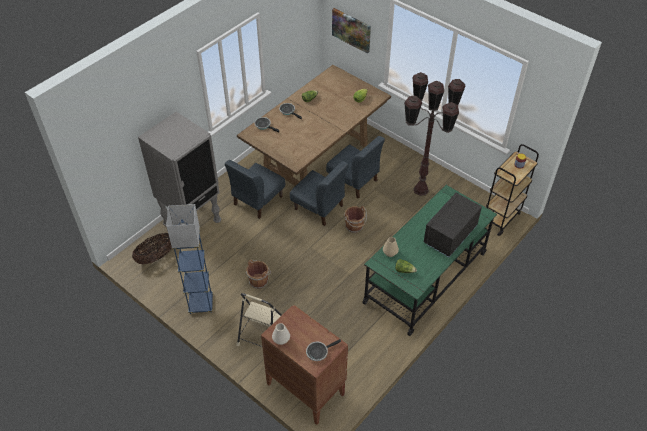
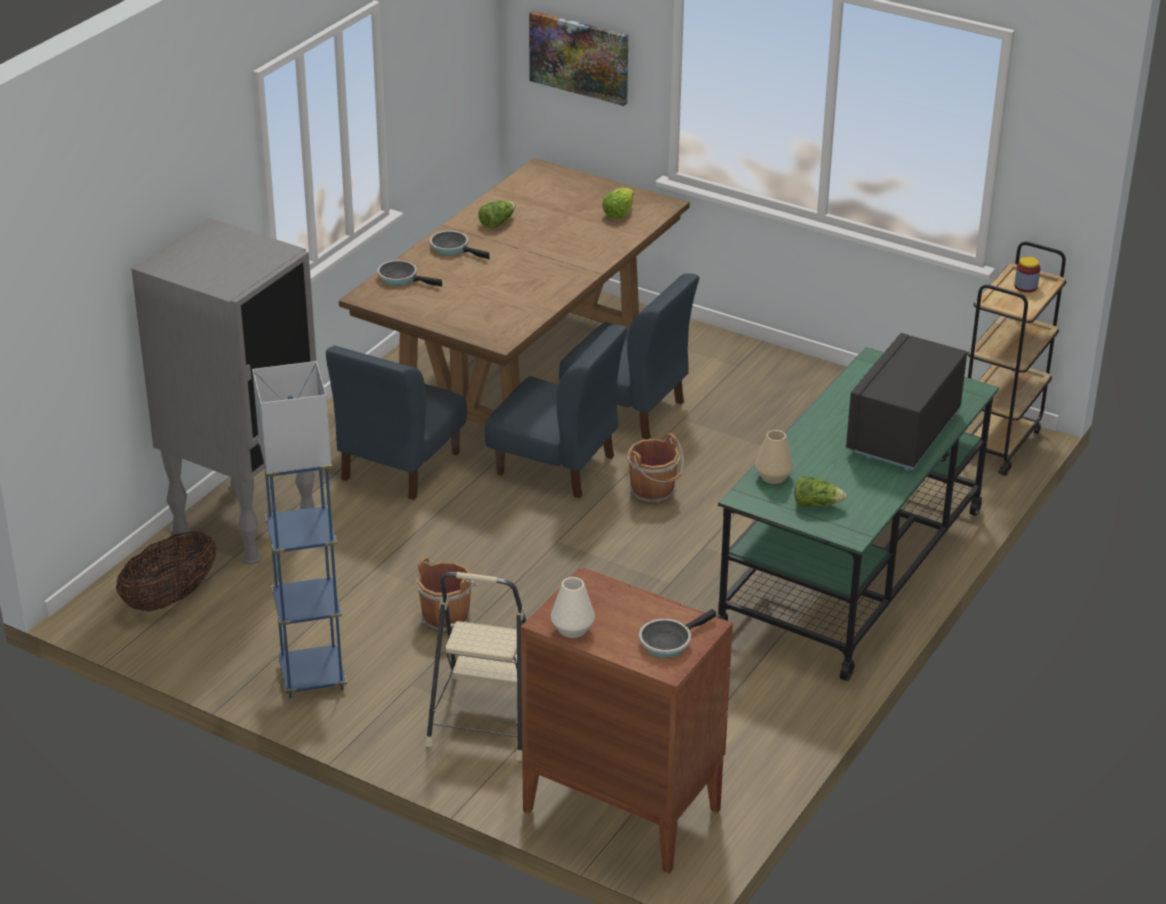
camera: 10 degrees left, 15 degrees down
(421, 190) = (795, 410): brown floor lamp -> none

